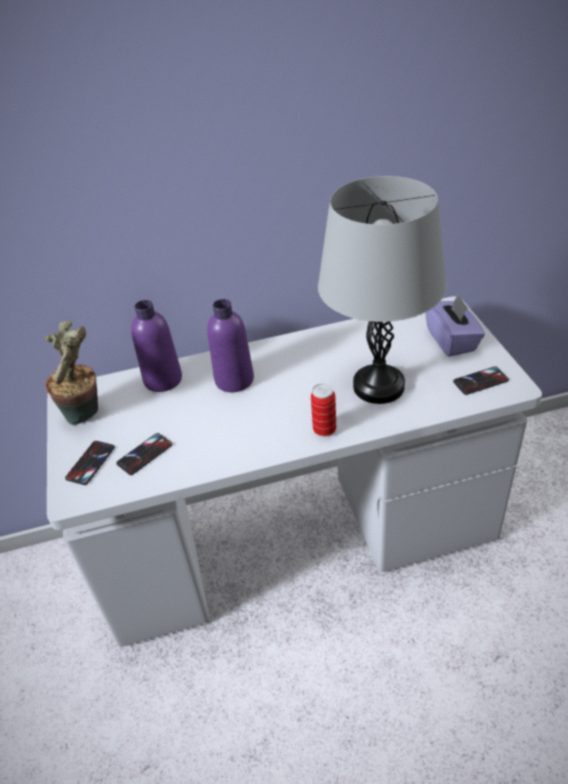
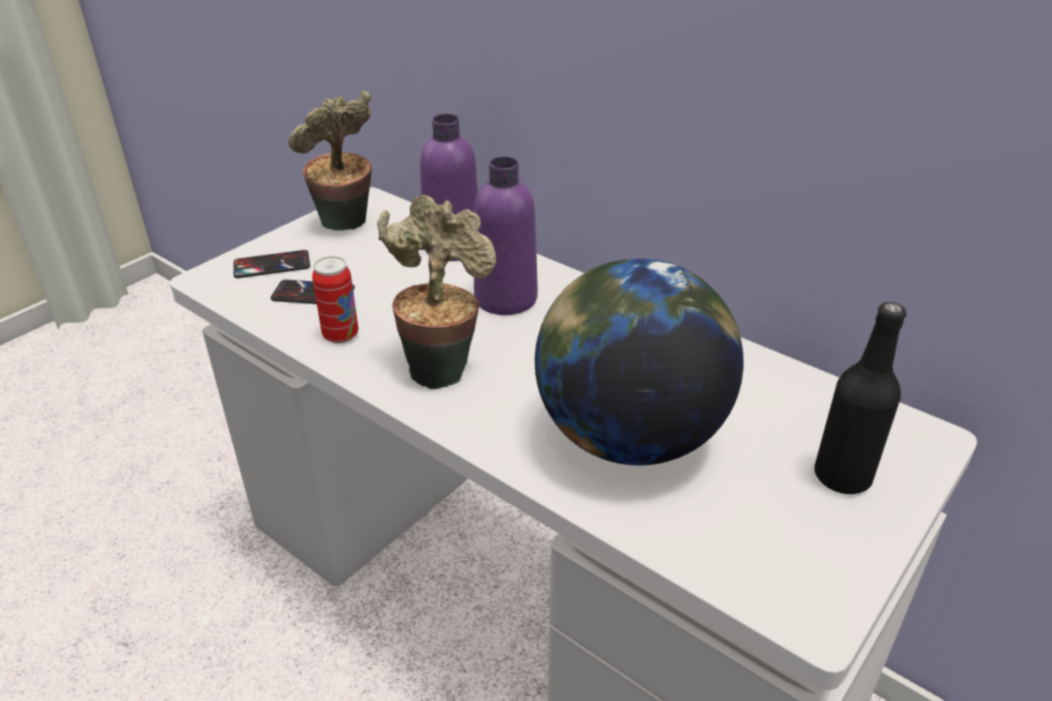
camera: 50 degrees right, 5 degrees down
(268, 427) = (441, 367): none -> potted plant
(324, 430) = (480, 421): can -> can (340, 335)
(378, 386) = (628, 436): grey table lamp -> globe
(452, 340) = (842, 477): purple tissue box -> black bottle
(480, 381) = (774, 559): phone -> none

